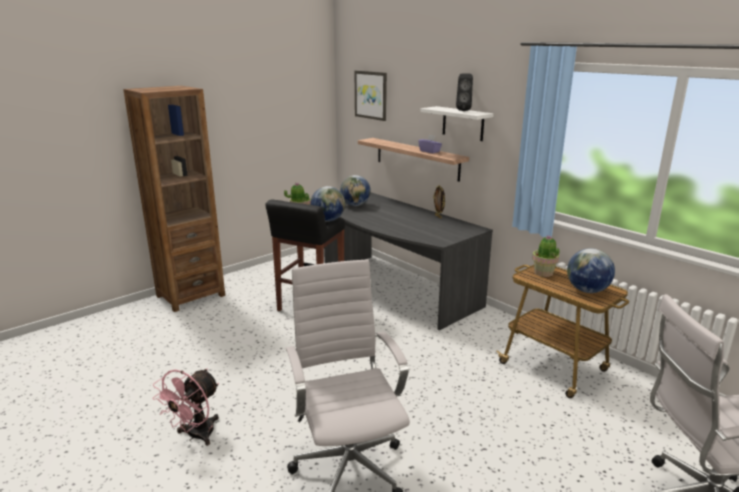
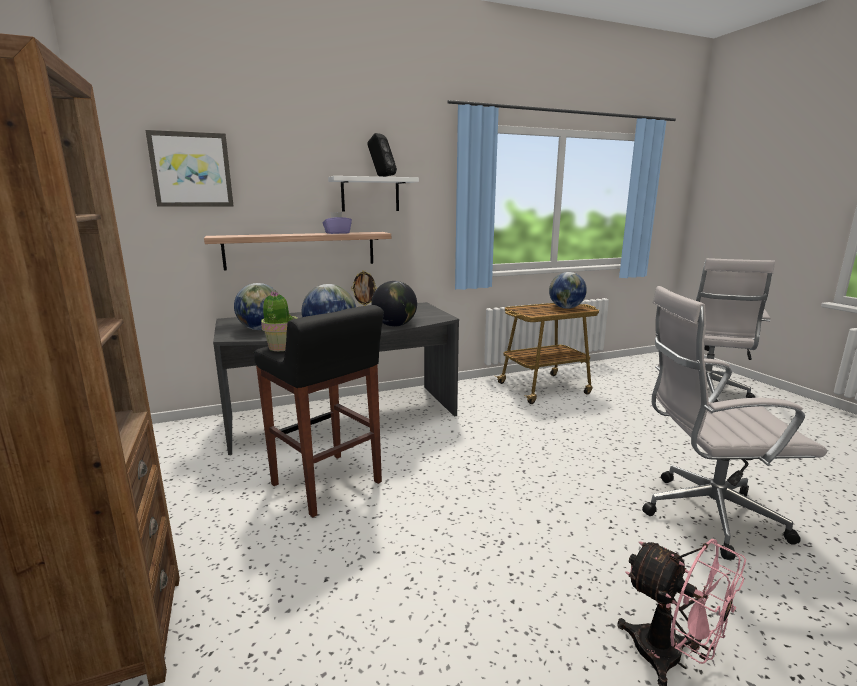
camera: 70 degrees left, 5 degrees down
(398, 232) = (394, 325): none -> globe
(543, 273) = (527, 310): potted plant -> none

